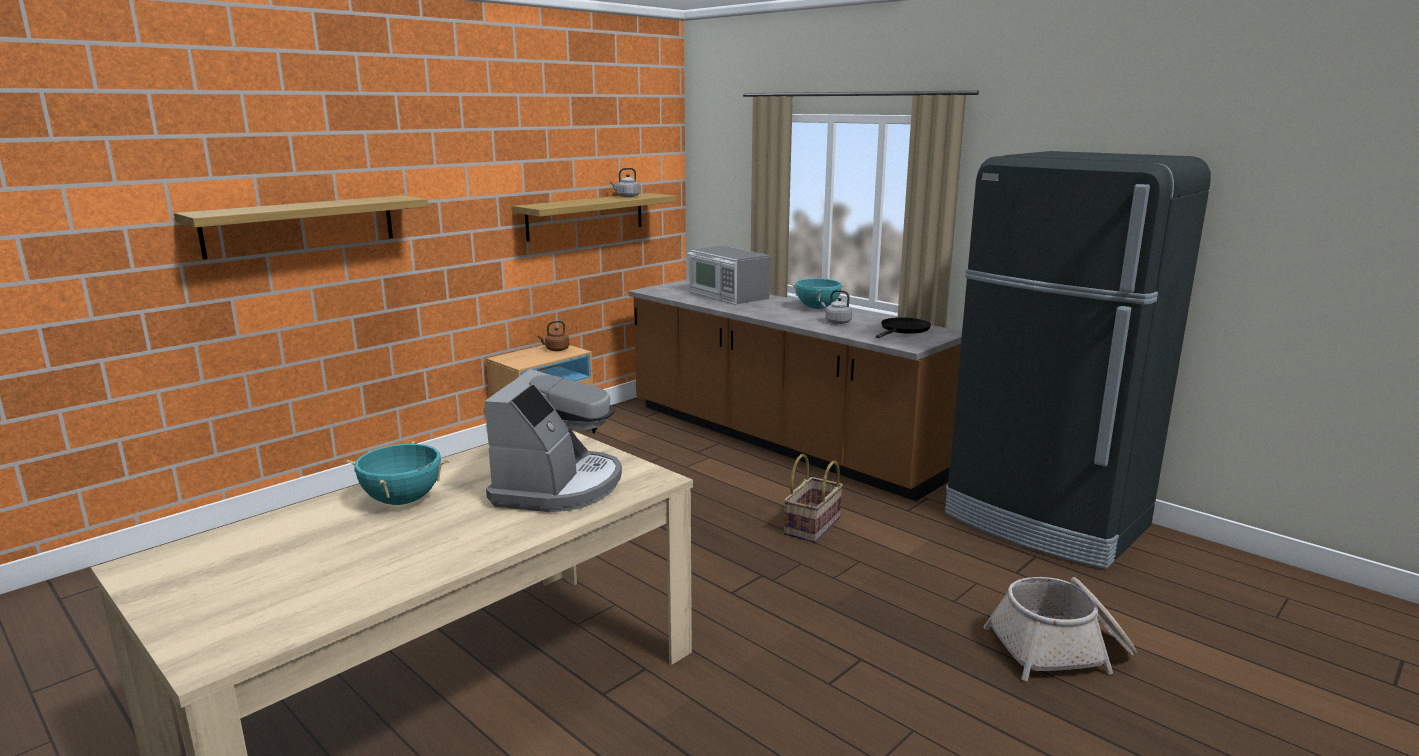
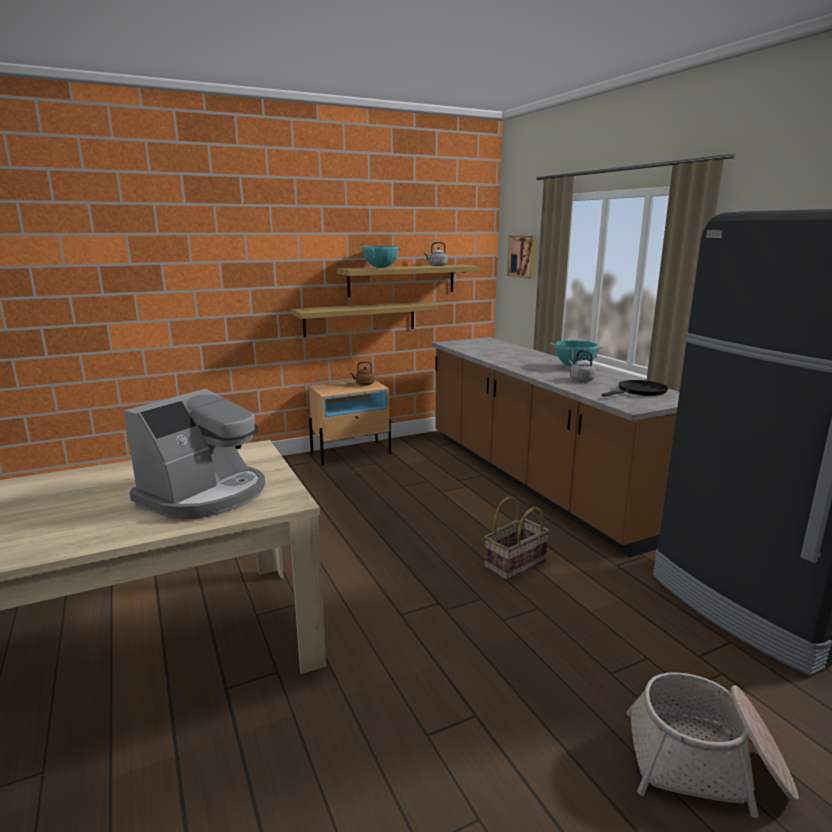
camera: 20 degrees right, 0 degrees up
(301, 225) = (160, 273): shelf -> shelf (360, 318)
(403, 500) = (82, 488): turquoise cooking pot -> turquoise cooking pot (381, 268)
(724, 182) = (523, 256): none -> picture
(727, 295) = (507, 351): microwave -> none

